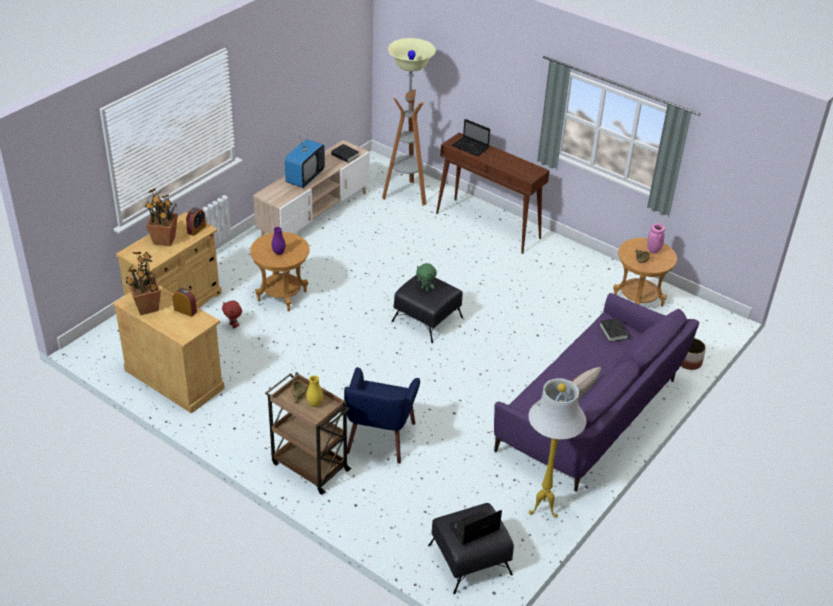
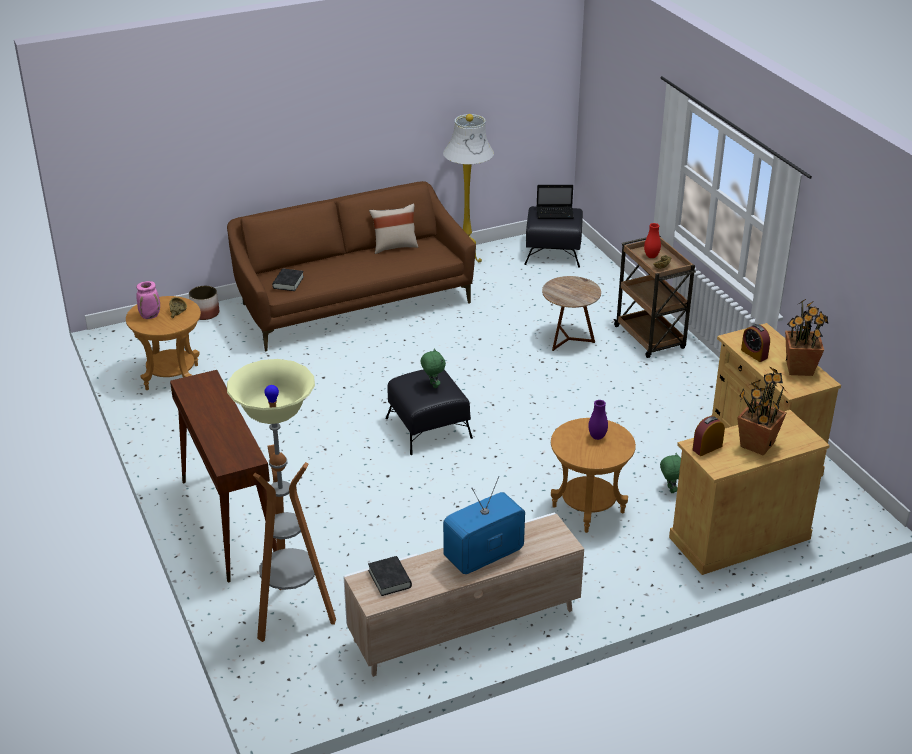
camera: 150 degrees left, 5 degrees down
(233, 325) = (670, 489): red plush toy -> green plush toy
(314, 404) = (651, 256): yellow vase -> red vase
(379, 438) = (568, 340): blue armchair -> brown side table
(471, 147) = (230, 444): laptop -> none
(591, 415) = (352, 302): purple sofa -> brown sofa

